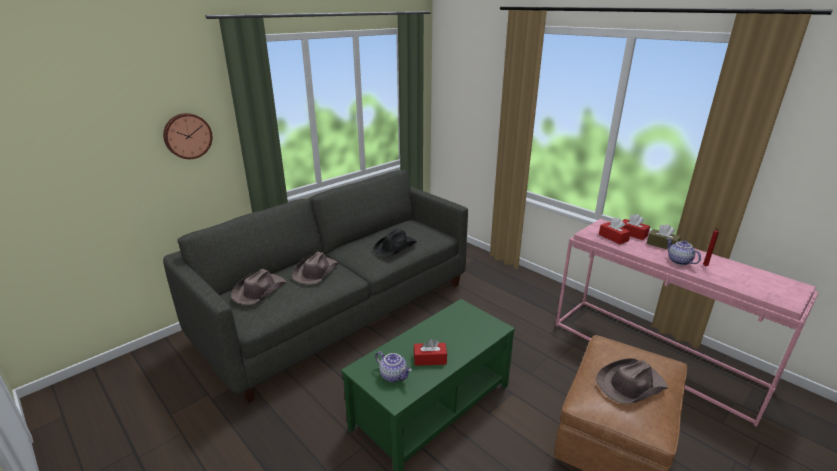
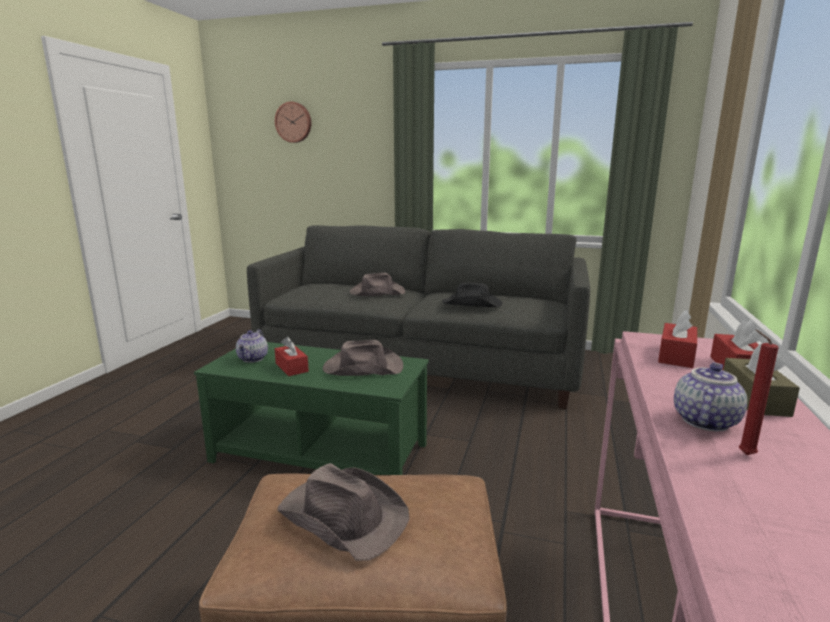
camera: 60 degrees right, 10 degrees down
(187, 136) = (360, 152): wall clock -> wall clock (294, 122)
(259, 291) = (324, 286): brown hat -> brown hat (362, 367)

